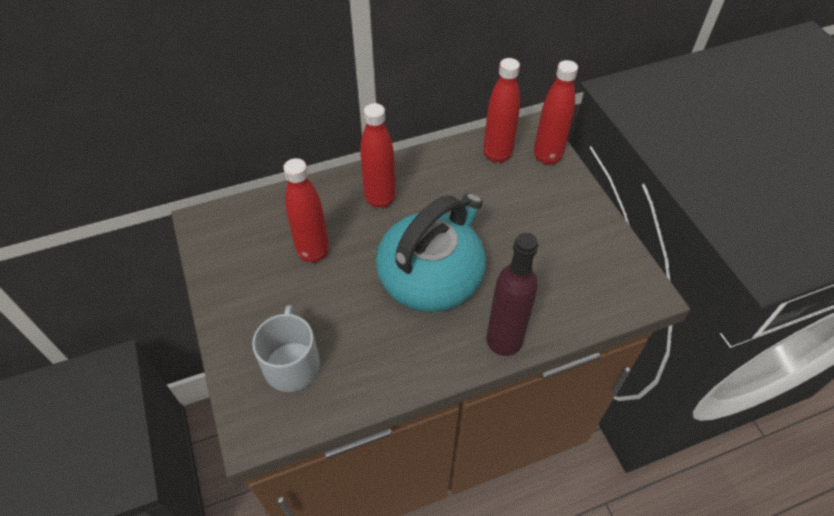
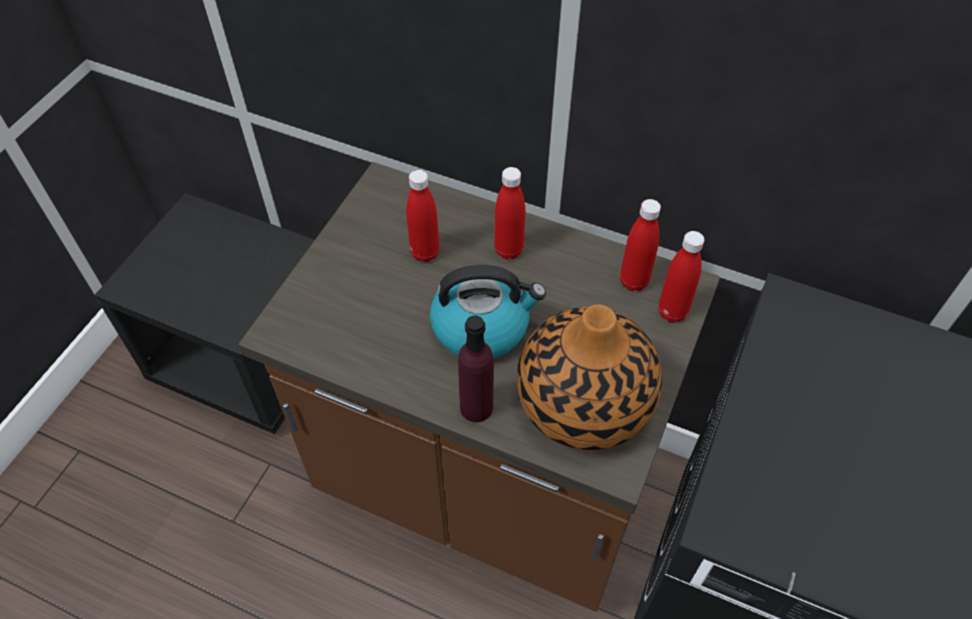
camera: 45 degrees right, 0 degrees up
(291, 356) = (340, 307): grey mug -> none
(571, 267) = (584, 402): none -> vase

